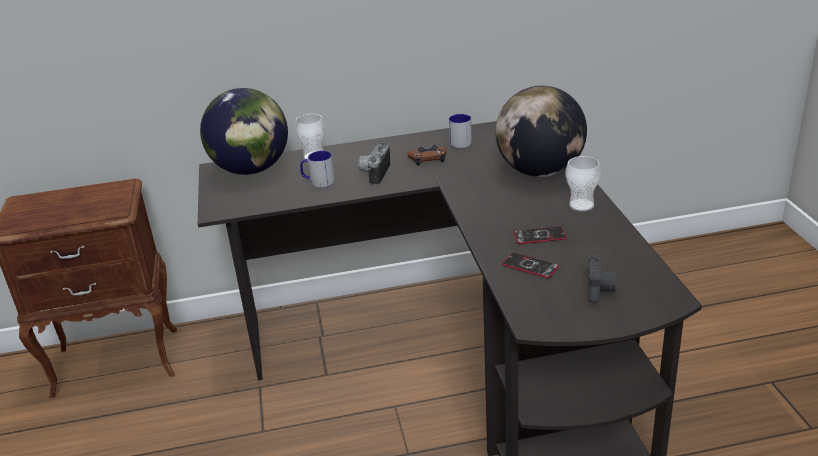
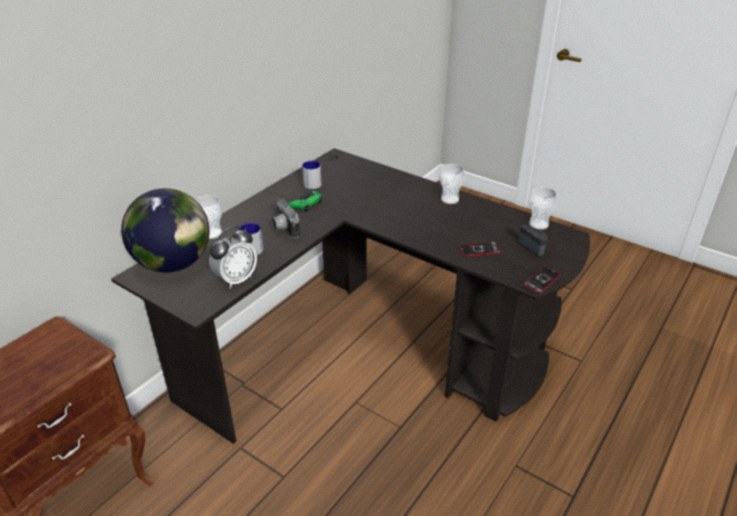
camera: 45 degrees left, 5 degrees up
(275, 200) = (236, 279): none -> alarm clock
(428, 159) = (306, 204): brown game controller -> green game controller
(539, 171) = (393, 186): globe -> none
(539, 236) = (456, 229): phone -> phone (541, 280)
(647, 270) = (538, 224): none -> cup

